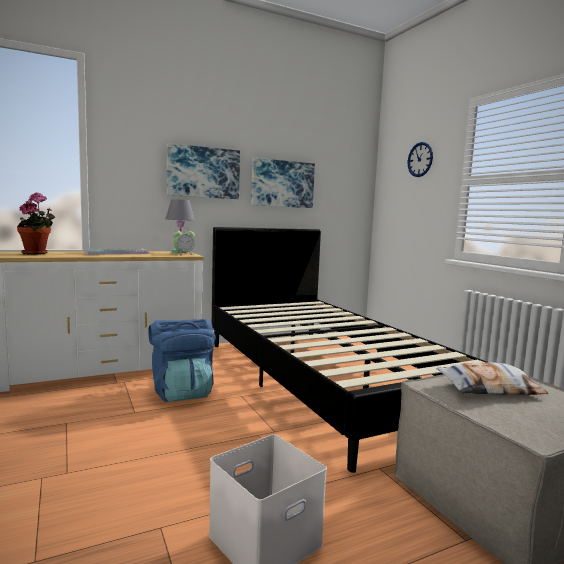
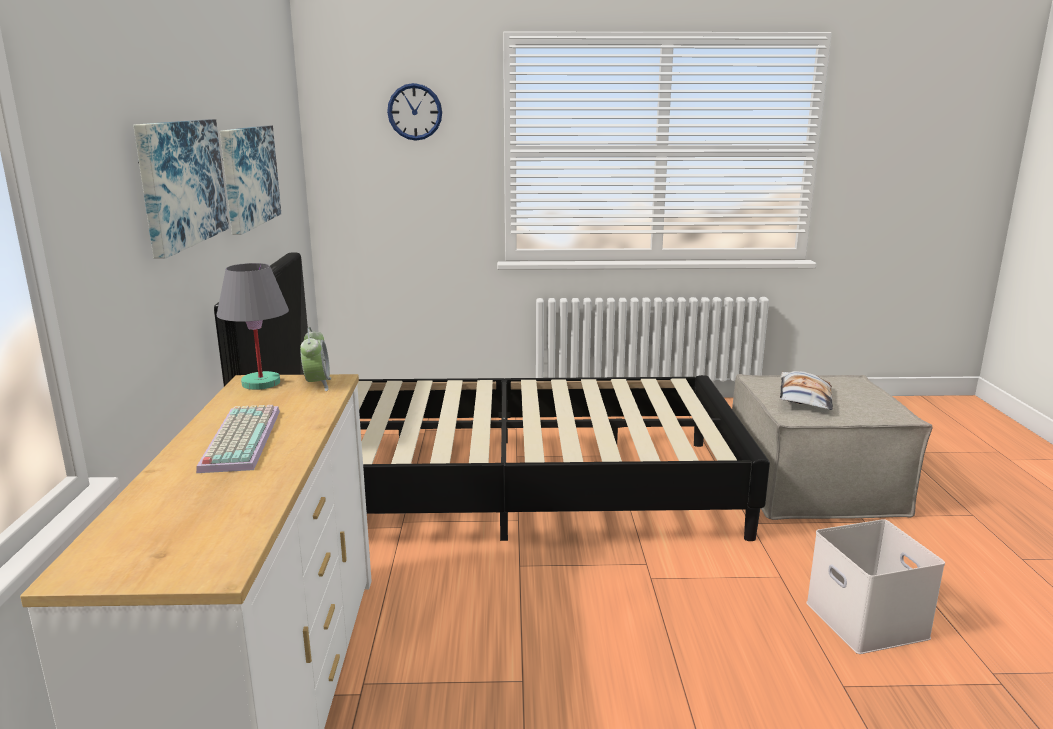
camera: 65 degrees left, 10 degrees up
(37, 253) = (170, 530): potted plant -> none
(182, 392) = (470, 619): blue backpack -> none

